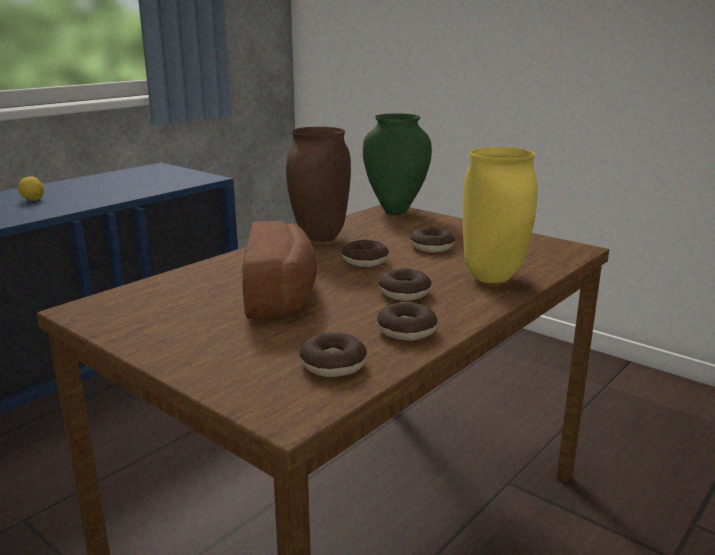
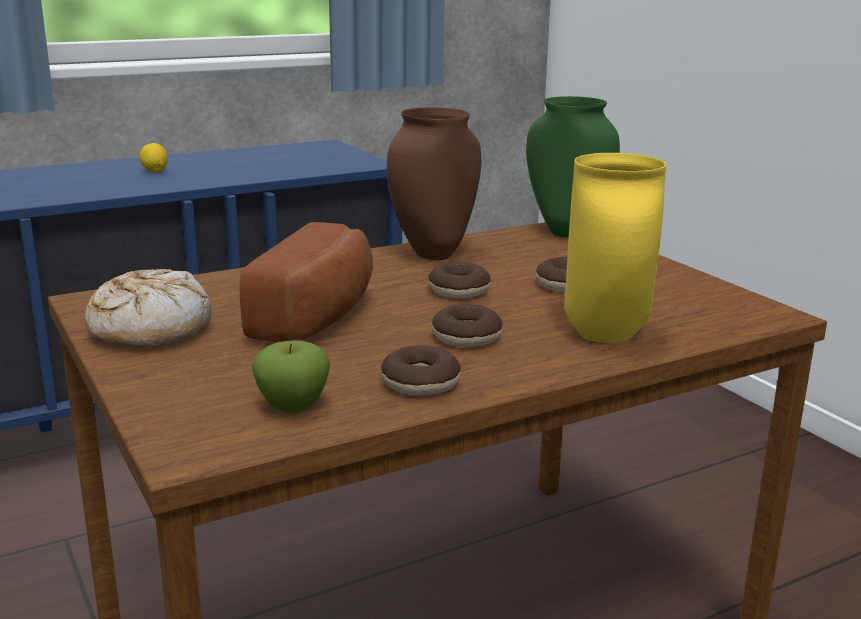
camera: 20 degrees right, 0 degrees up
(156, 324) = (149, 328): none -> bread
(333, 365) = (293, 406): donut -> apple

